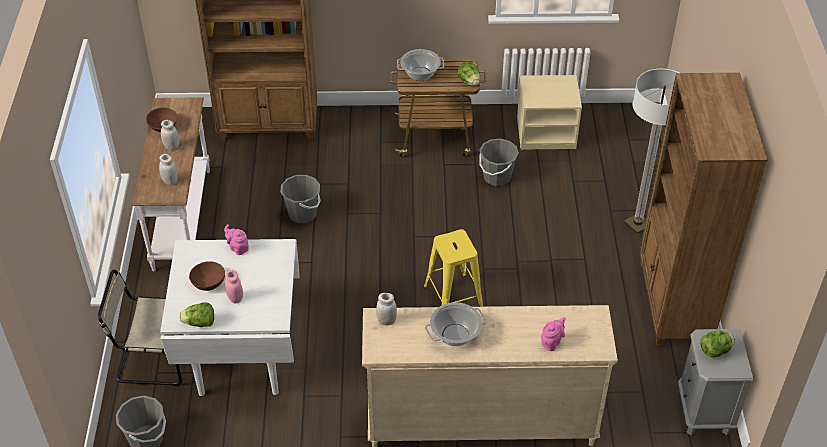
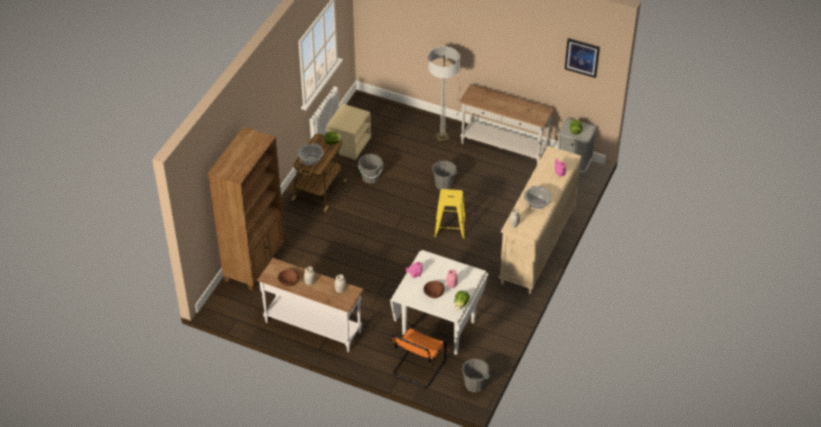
camera: 65 degrees left, 0 degrees up
(152, 358) = (418, 368): beige chair -> orange chair
(302, 214) = (345, 270): grey bucket -> grey bucket (444, 184)
(673, 304) = (503, 148): brown bookcase -> white console table
(783, 235) = (582, 57): none -> picture

